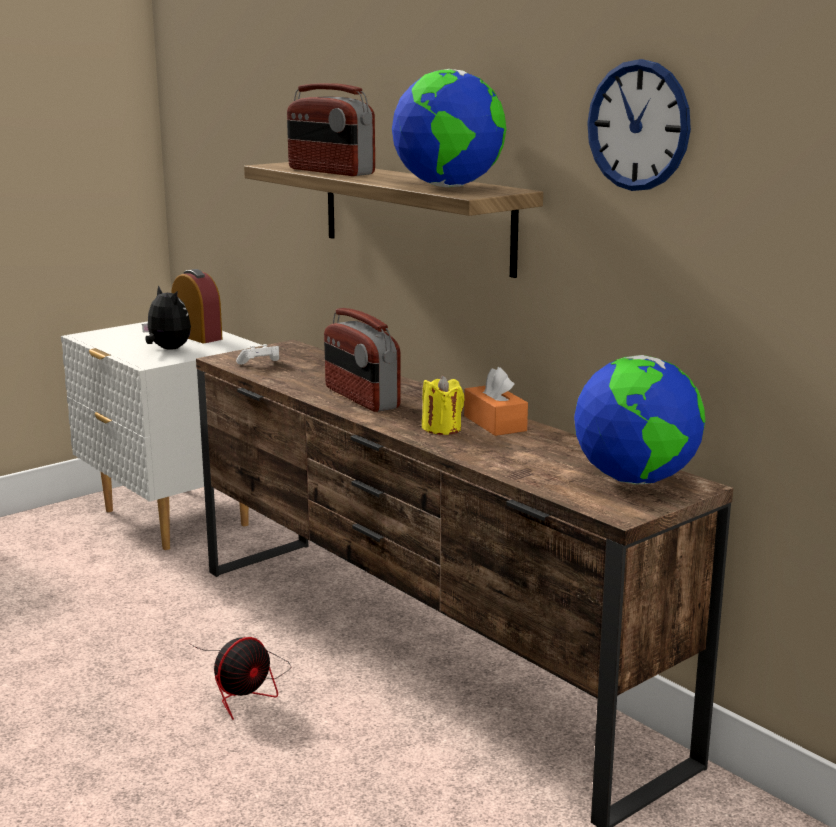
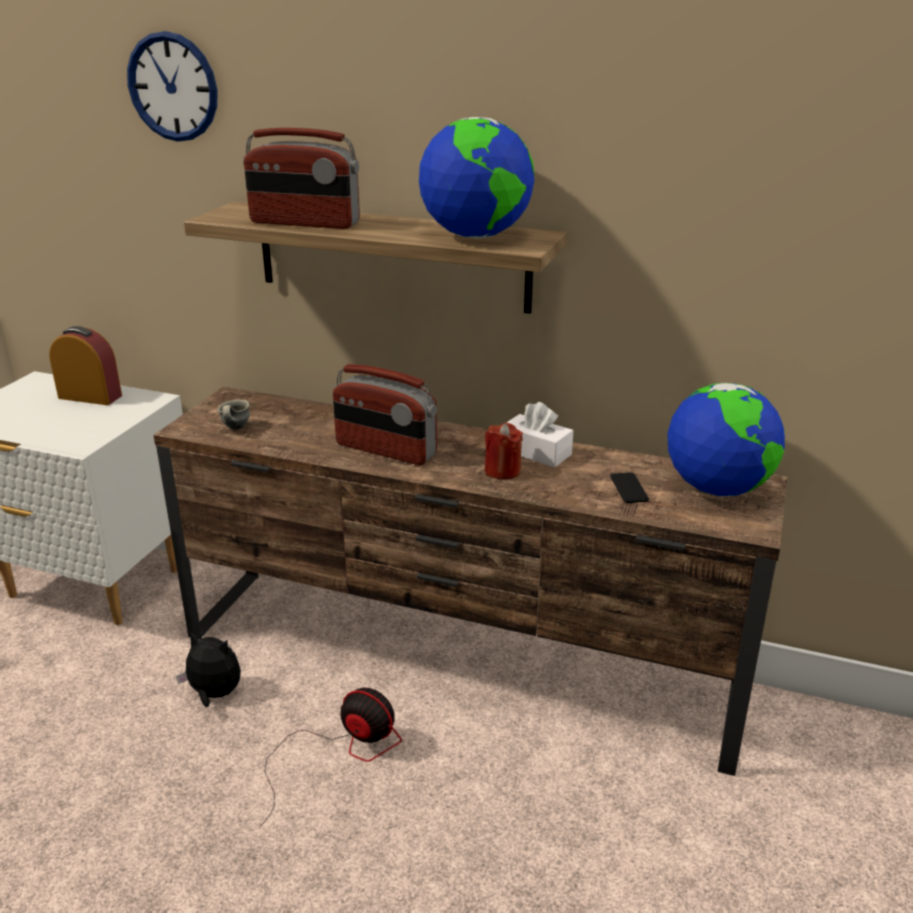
camera: 30 degrees left, 10 degrees up
(167, 349) = (78, 422): plush toy -> plush toy (214, 694)
(246, 686) = (339, 752): fan -> fan turned 75 degrees counterclockwise
(260, 364) = (233, 428): white game controller -> grey mug
(442, 429) = (502, 471): yellow candle -> red candle
(495, 423) = (536, 452): orange tissue box -> white tissue box
(543, 462) = (629, 488): none -> phone
(638, 126) = (687, 170): wall clock -> wall clock (173, 87)

